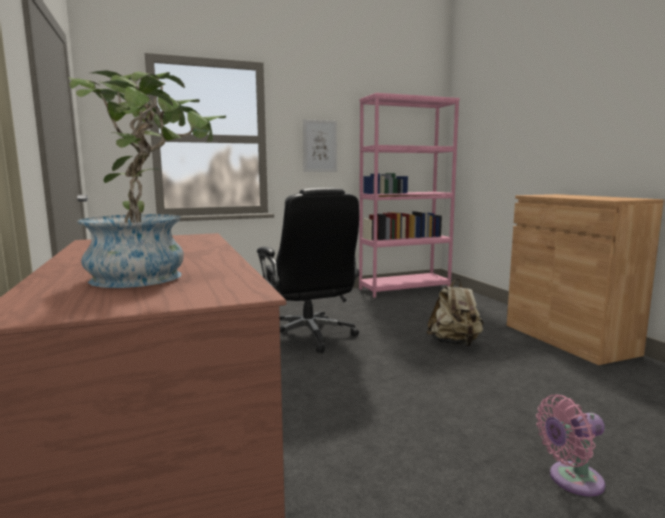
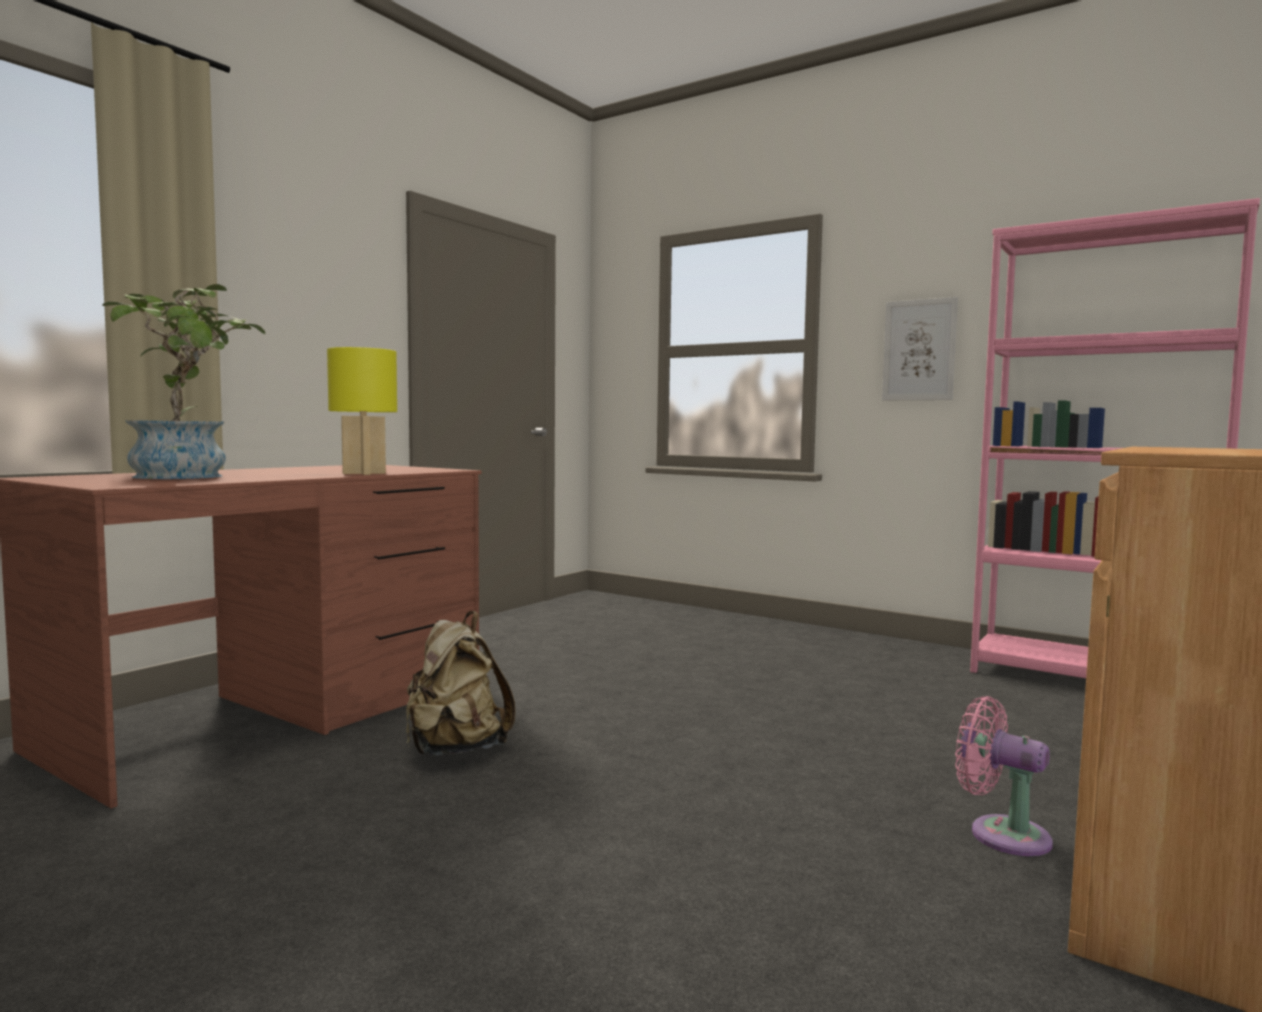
camera: 55 degrees right, 5 degrees down
(210, 247) = (363, 473): none -> yellow table lamp
(309, 336) = (698, 678): black office chair -> none
(454, 343) = (871, 773): beige backpack -> beige backpack (455, 749)
(571, 480) = (426, 952): pink fan -> pink fan (1001, 834)

